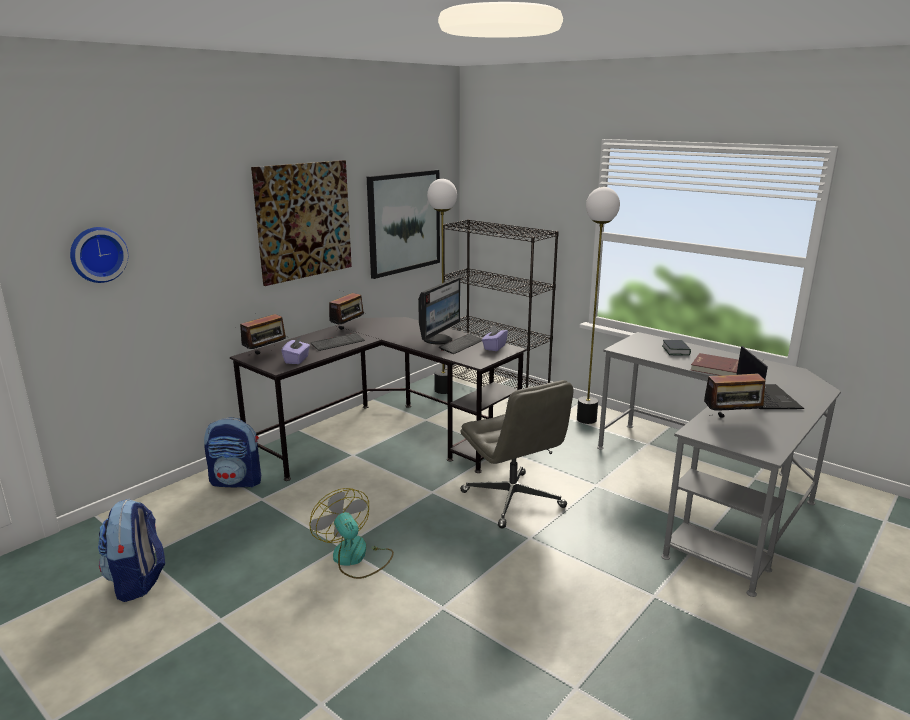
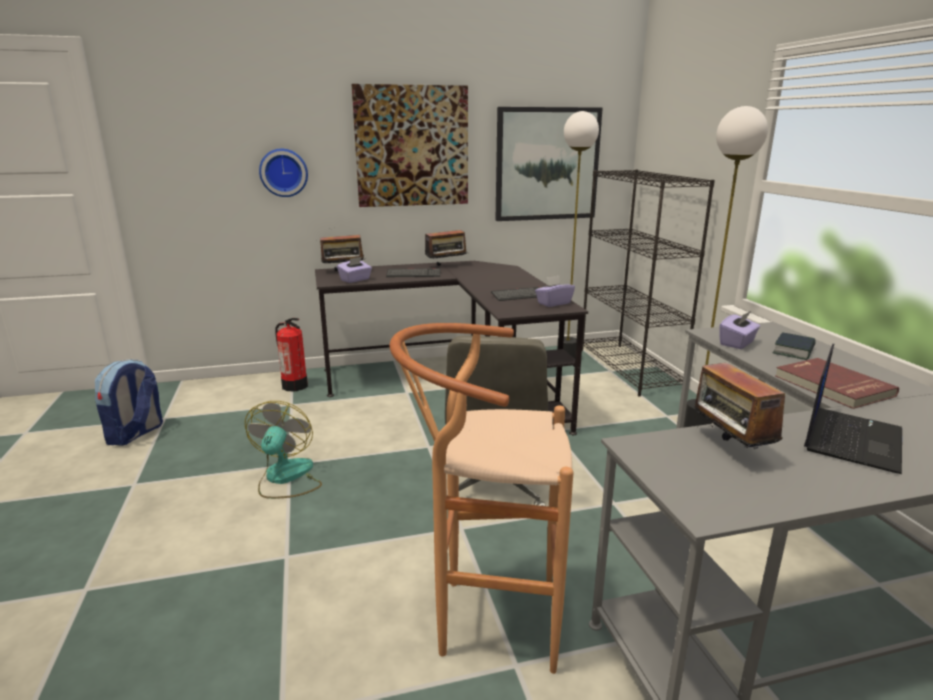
camera: 35 degrees right, 0 degrees up
(97, 254) = (190, 151): wall clock -> wall clock (283, 172)
(237, 481) = (294, 386): backpack -> fire extinguisher
(439, 340) = (509, 287): monitor -> none
(610, 581) = (485, 619): none -> brown stool
(643, 352) = (737, 343): none -> purple tissue box
(732, 419) = (729, 449): radio -> radio turned 45 degrees clockwise

